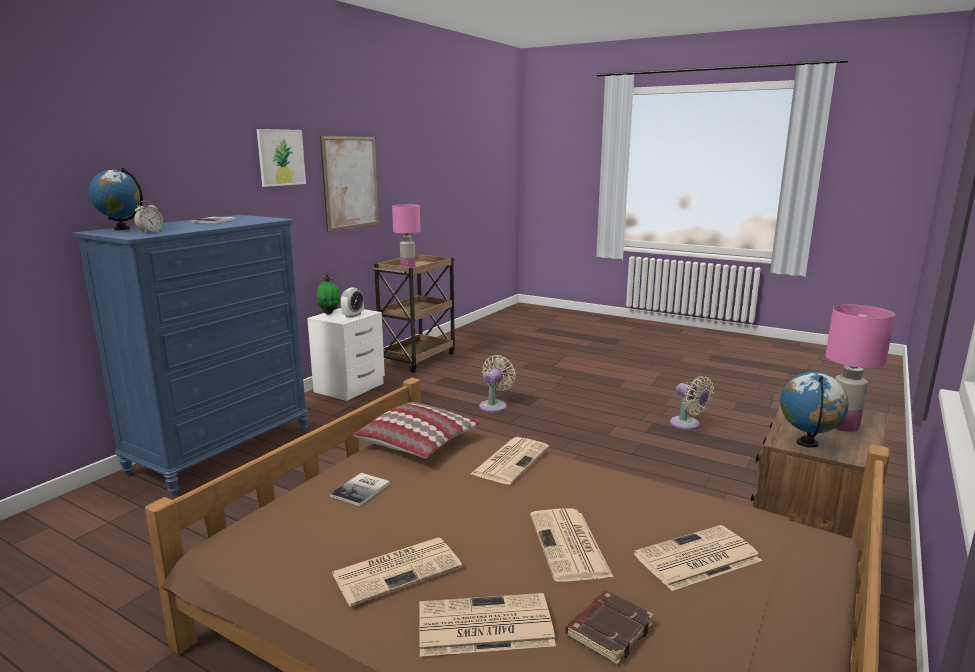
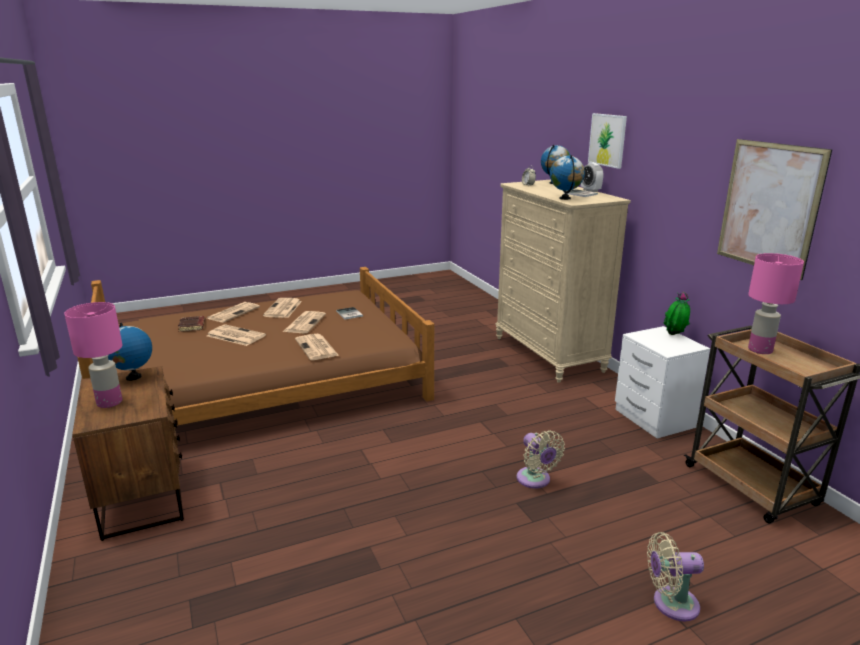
camera: 125 degrees right, 5 degrees up
(222, 450) = (549, 354): blue dresser -> beige dresser
(254, 221) = (565, 198): none -> globe
(281, 157) = (686, 157): picture -> picture (607, 140)
(353, 315) = (656, 342): alarm clock -> alarm clock (590, 190)
(419, 442) = (377, 335): pillow -> none
(687, 425) = (344, 594): beige fan -> beige fan (670, 603)
(696, 559) = (177, 353): newspaper -> newspaper (304, 323)

